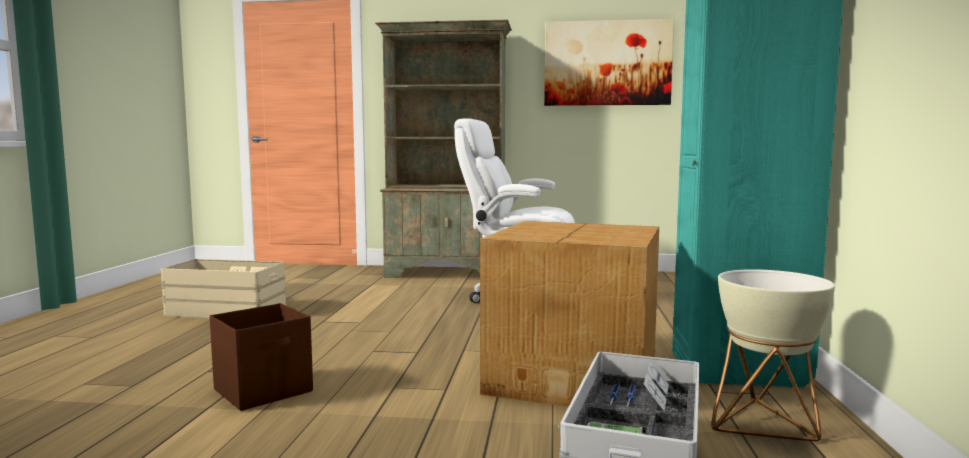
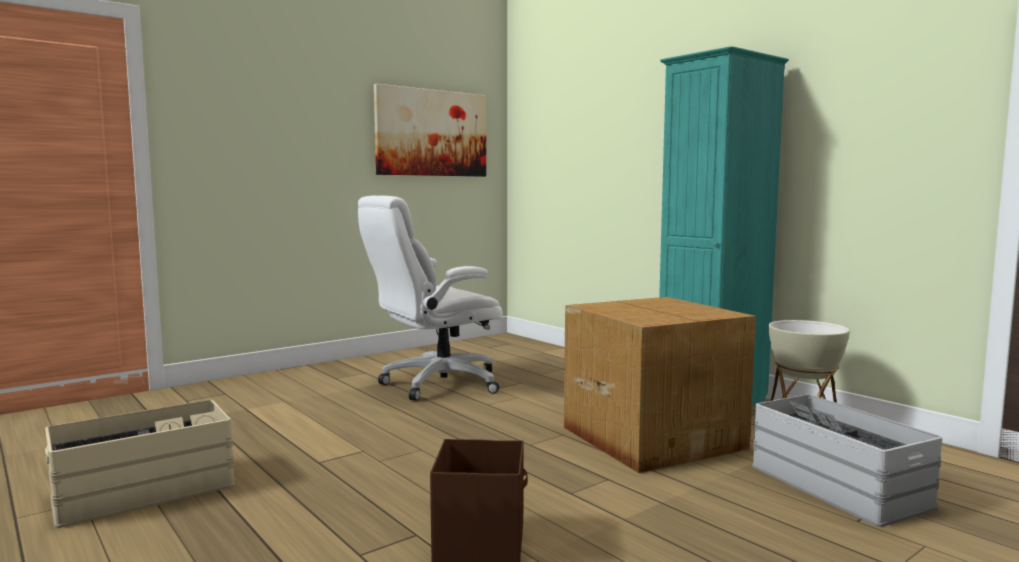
camera: 45 degrees left, 0 degrees up
(446, 273) = (296, 377): green bookcase -> none

